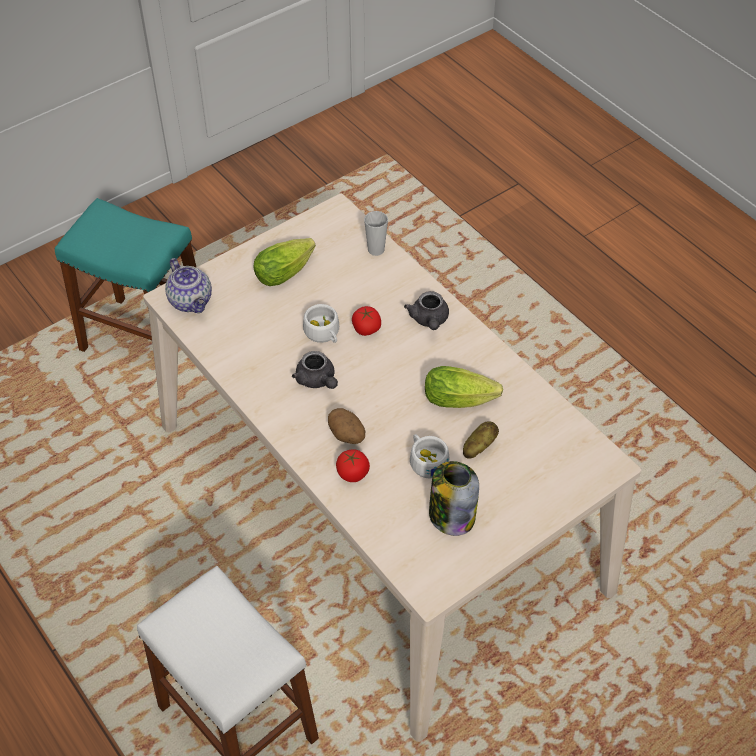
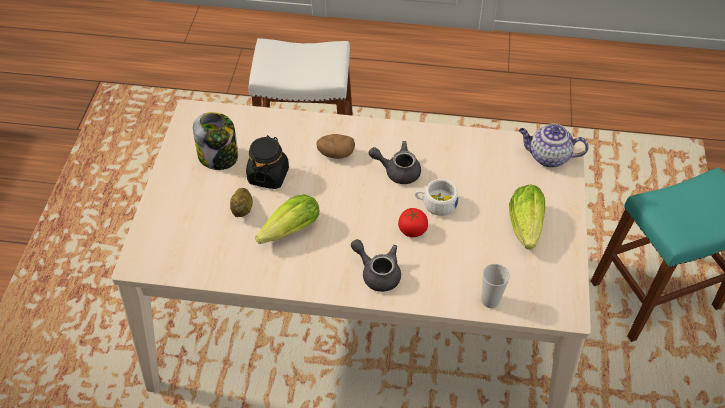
camera: 135 degrees right, 0 degrees up
(353, 473) = (306, 136): tomato -> none
(426, 460) = (268, 175): white cup -> black jar

